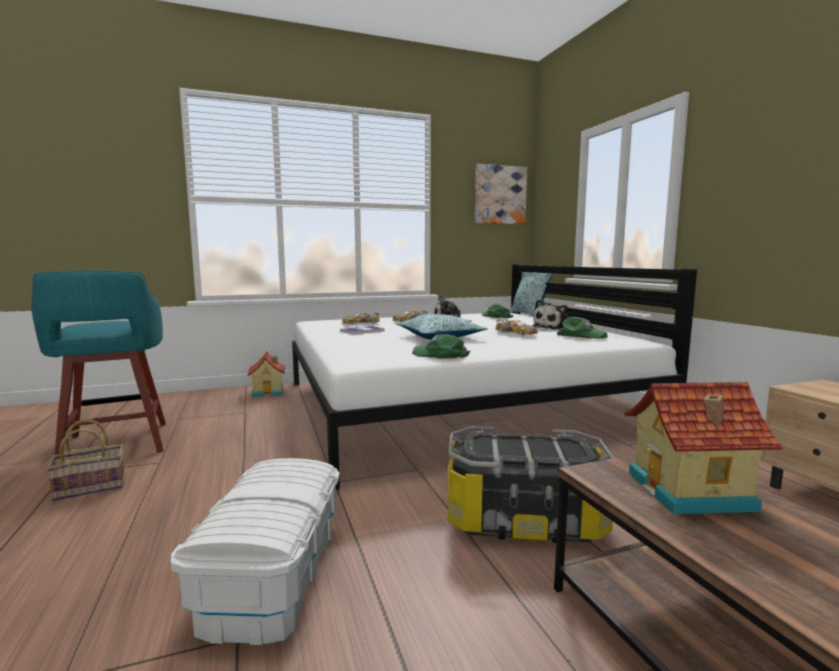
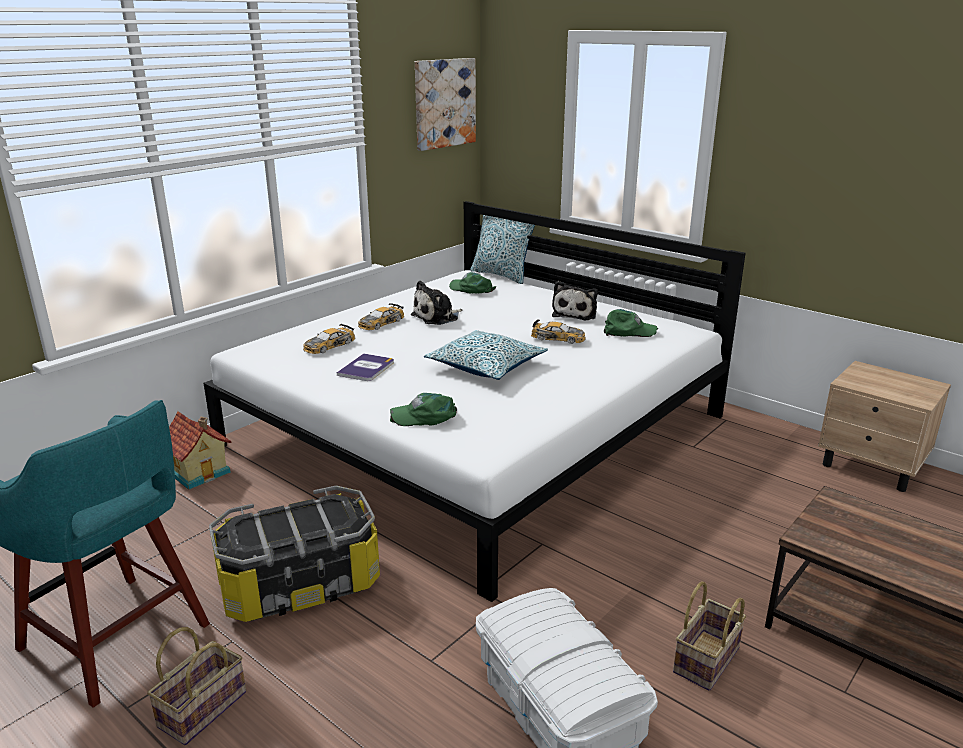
camera: 30 degrees left, 15 degrees up
(440, 354) = (545, 410): green cap -> green cap (425, 416)
(454, 593) = (707, 662): none -> basket
(524, 519) = (689, 569): storage box -> storage box (300, 585)
(691, 492) = (875, 534): toy house -> none

